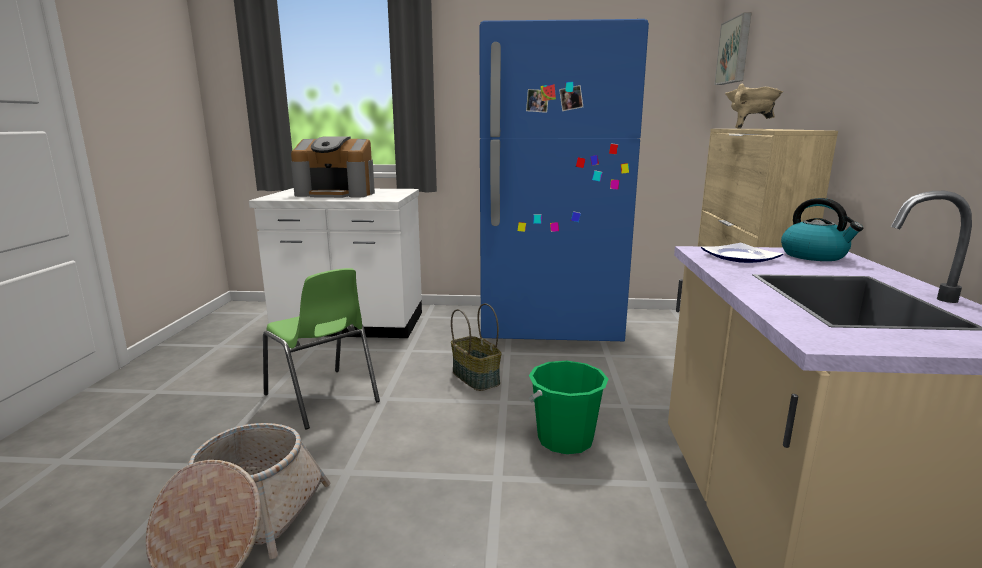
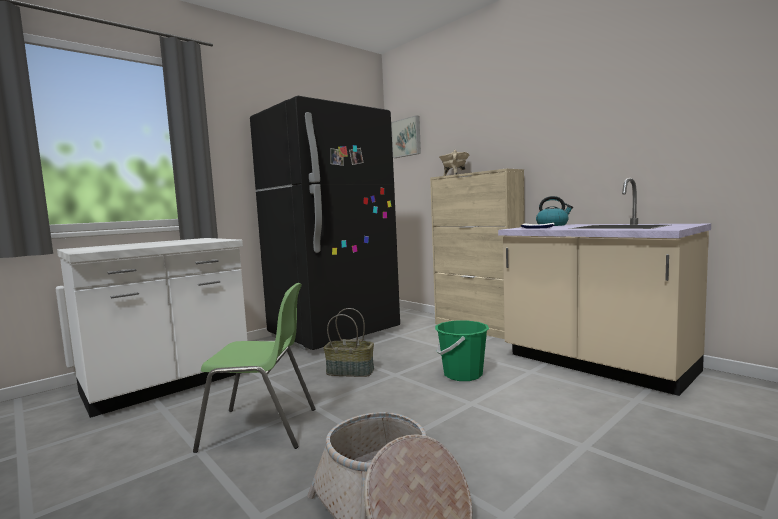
camera: 45 degrees left, 10 degrees down
(337, 194) = (149, 244): coffee machine -> none
(550, 326) = (334, 334): blue fridge -> black fridge

